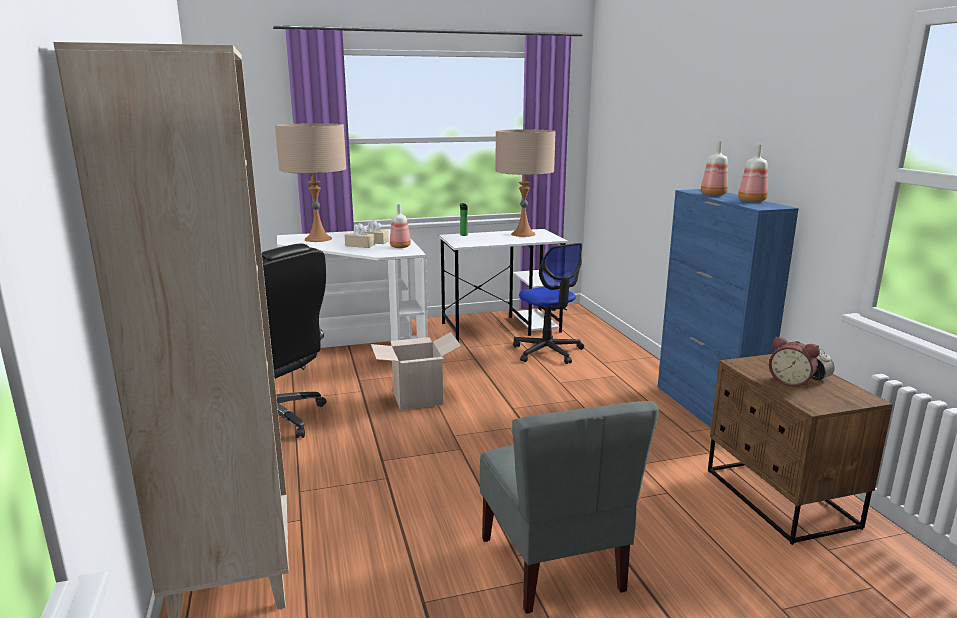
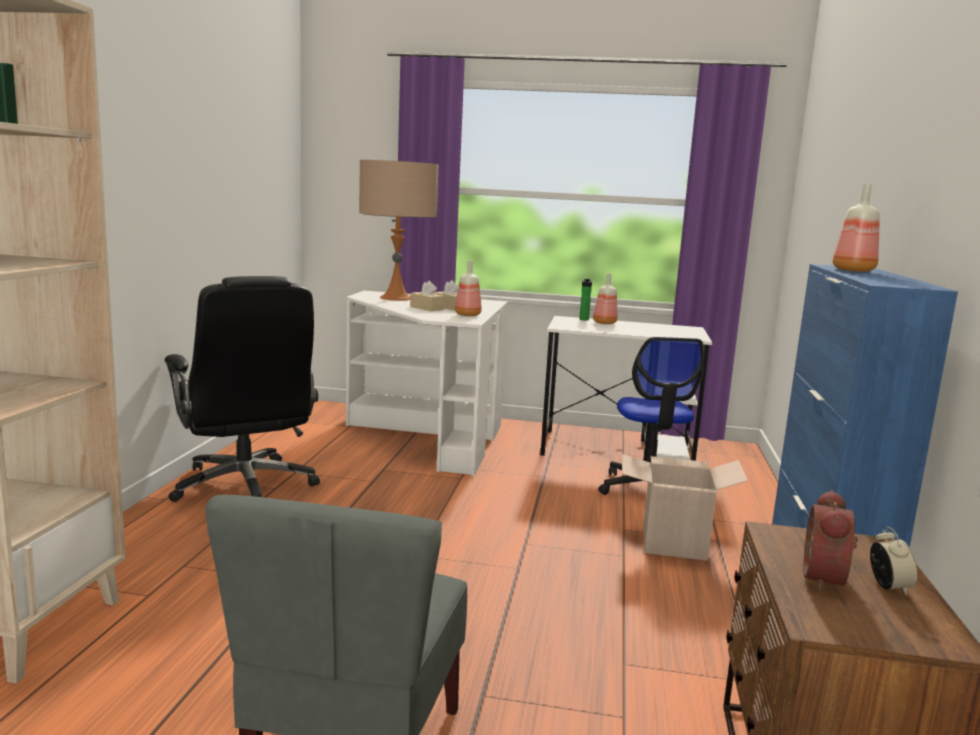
camera: 25 degrees right, 5 degrees down
(417, 399) = (423, 504): cardboard box -> cardboard box (673, 544)
(523, 234) = (663, 328): beige table lamp -> none
(751, 201) = (894, 279): bottle -> bottle (603, 323)
(790, 382) = (828, 579): alarm clock -> alarm clock turned 45 degrees clockwise

